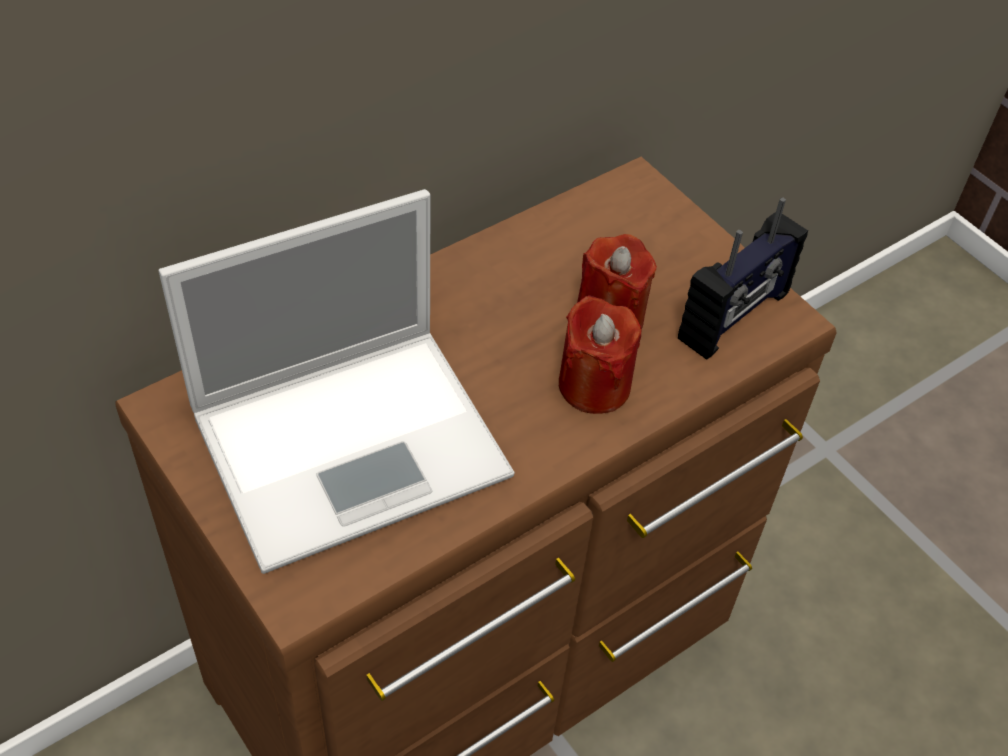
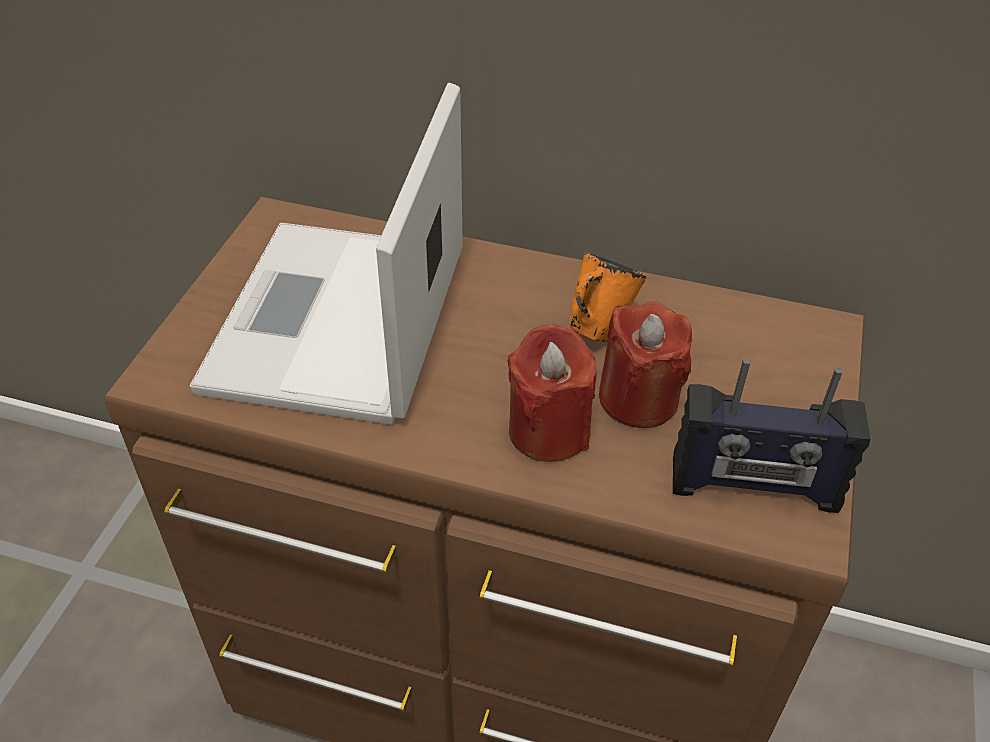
camera: 55 degrees right, 5 degrees down
(356, 441) = (337, 324): laptop -> laptop turned 75 degrees clockwise
(519, 291) = (598, 327): none -> orange mug

